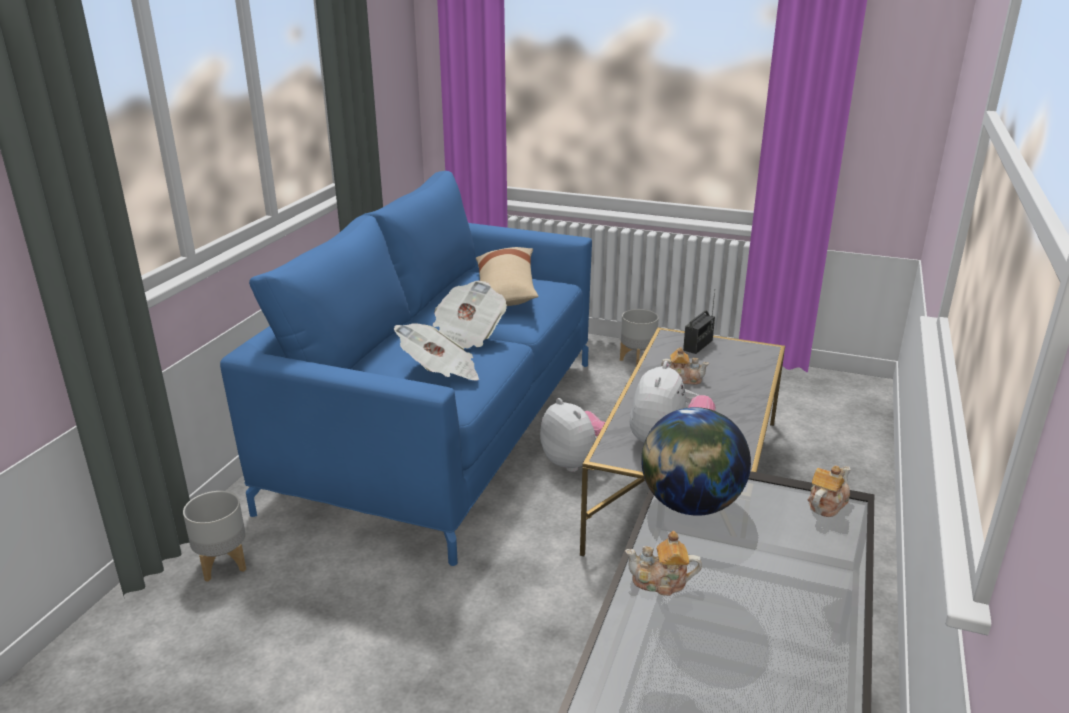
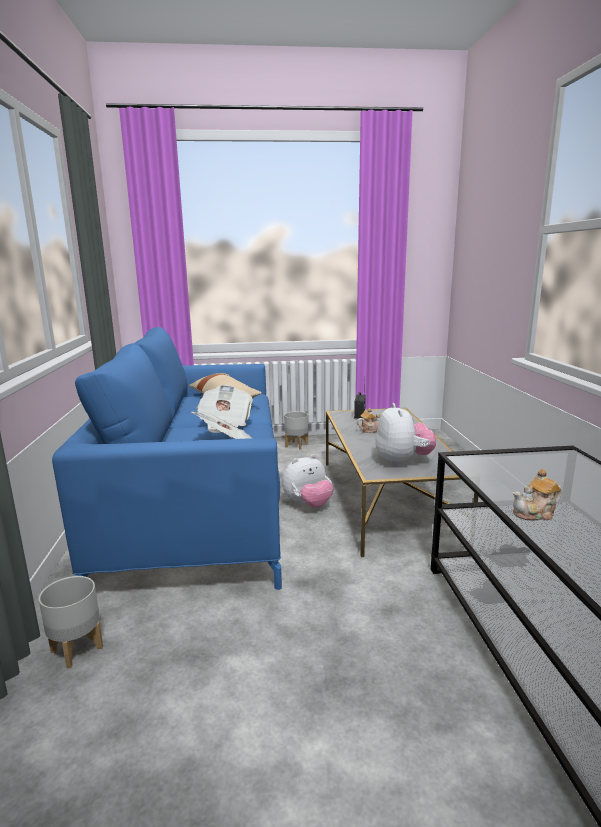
camera: 25 degrees left, 10 degrees down
(575, 462) = (308, 505): plush toy -> plush toy turned 120 degrees clockwise
(690, 505) = (490, 471): globe -> none
(826, 504) = (558, 454): teapot -> none

